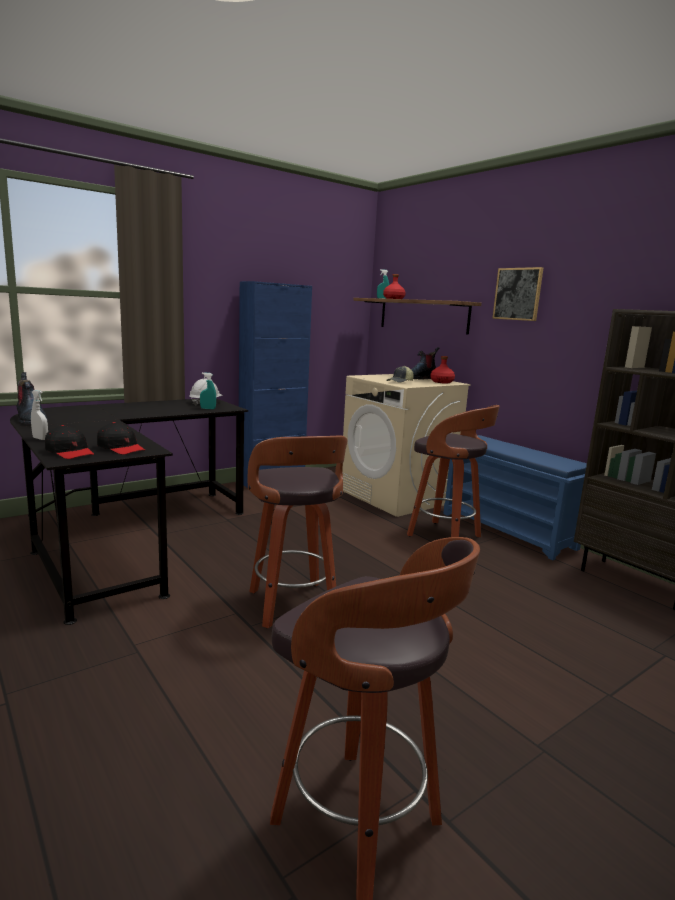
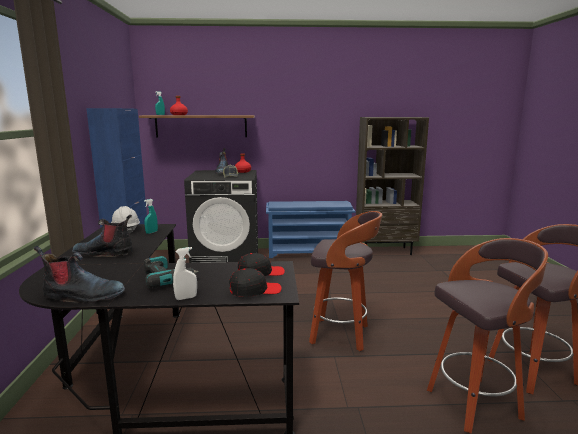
camera: 55 degrees left, 0 degrees up
(83, 429) = (167, 279): none -> power drill
(133, 409) = (105, 253): none -> boot
(397, 496) = (226, 259): beige washing machine -> black washing machine
(446, 537) = (299, 268): stool -> stool (475, 403)
(517, 294) = (282, 109): picture -> none

